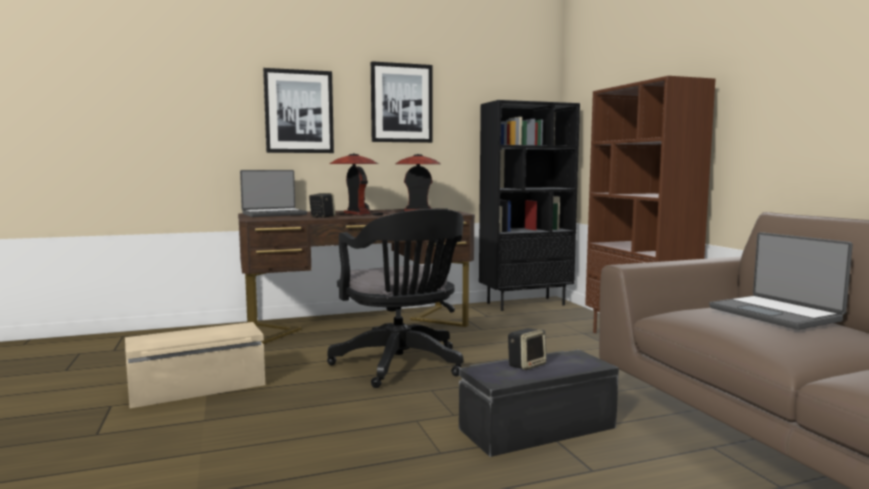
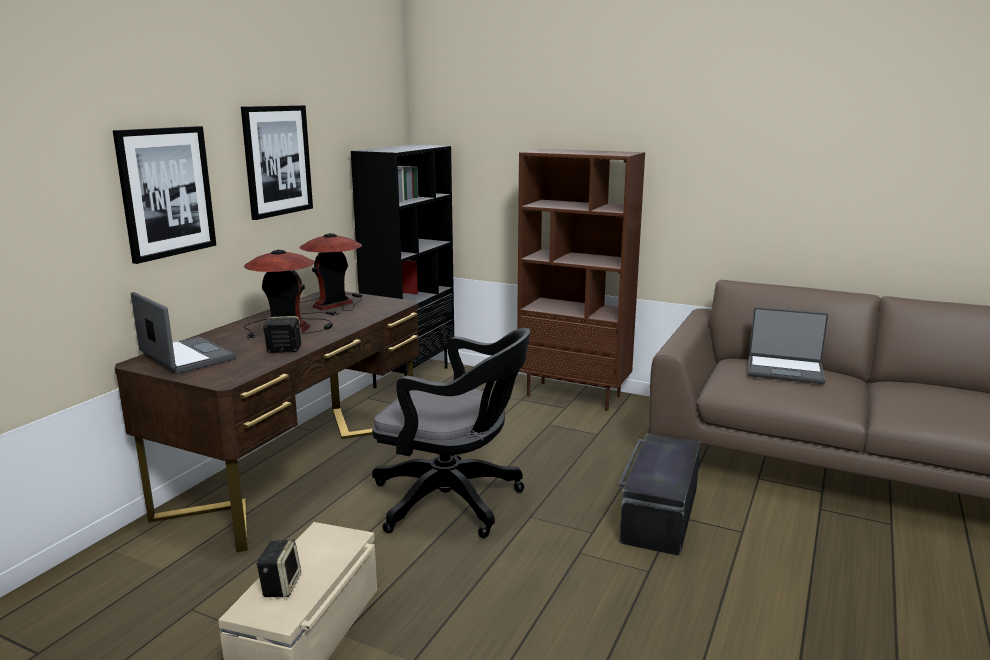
camera: 45 degrees left, 10 degrees up
(274, 214) = (185, 357): laptop -> laptop turned 60 degrees counterclockwise
(526, 365) = (653, 465): speaker -> speaker (280, 585)

